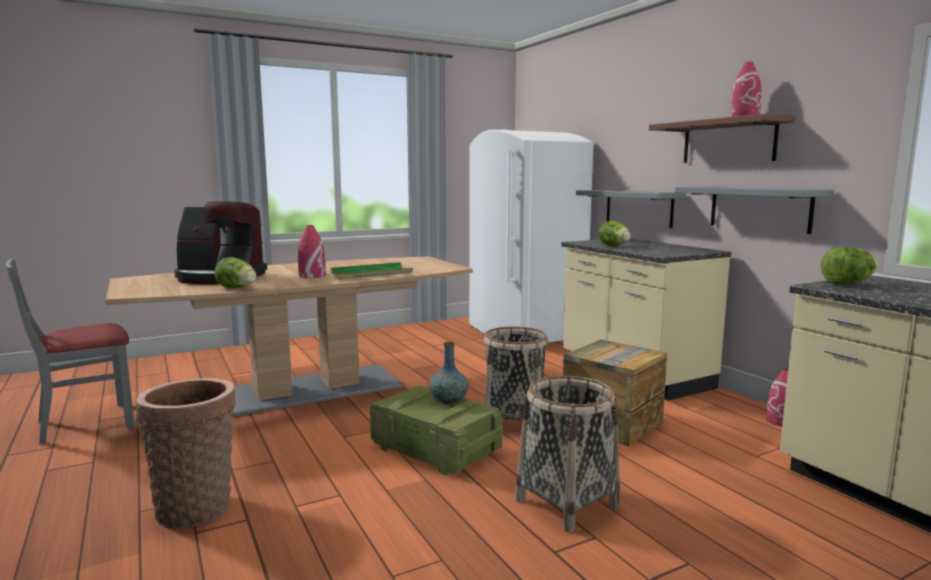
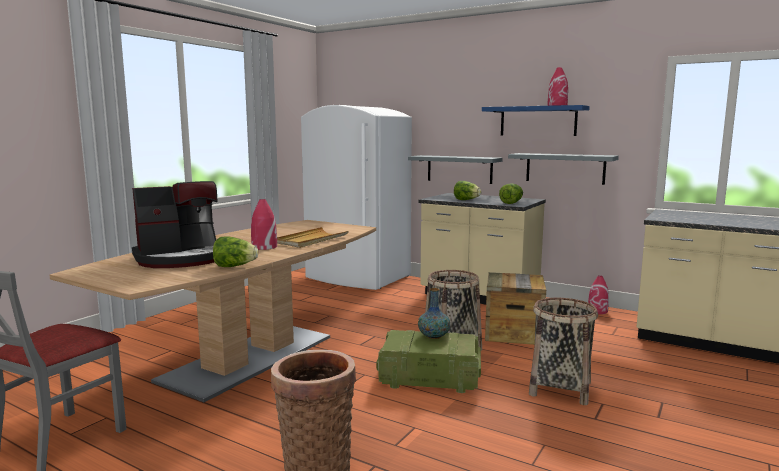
camera: 30 degrees left, 0 degrees up
(370, 274) = (311, 240): green tray -> beige tray
(728, 141) = (538, 121): brown shelf -> blue shelf
(848, 284) = (666, 216): lettuce -> lettuce (512, 203)

